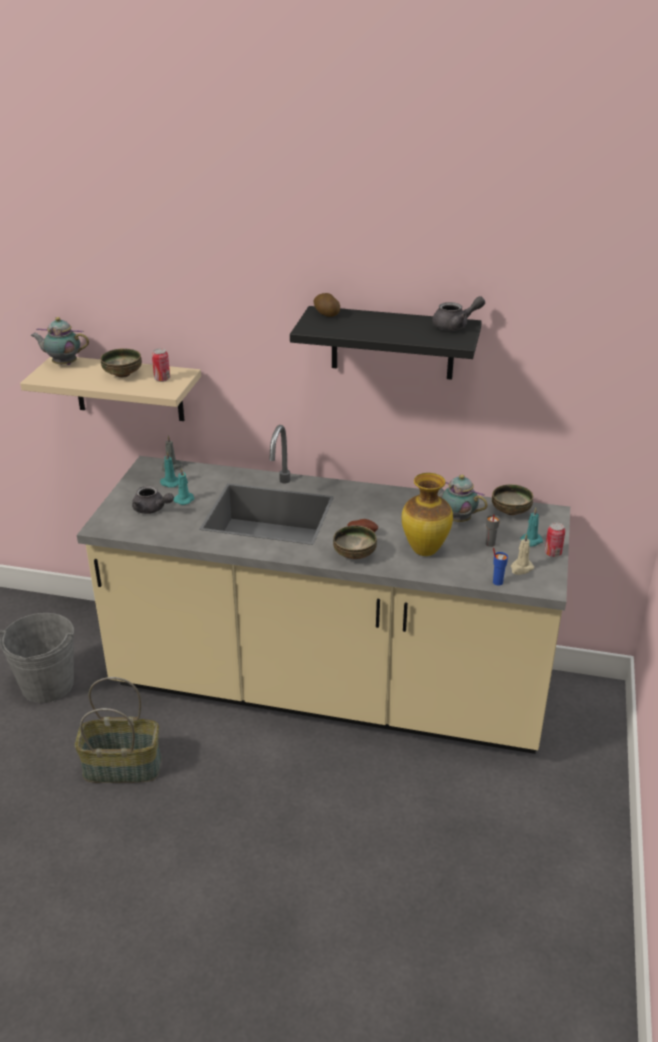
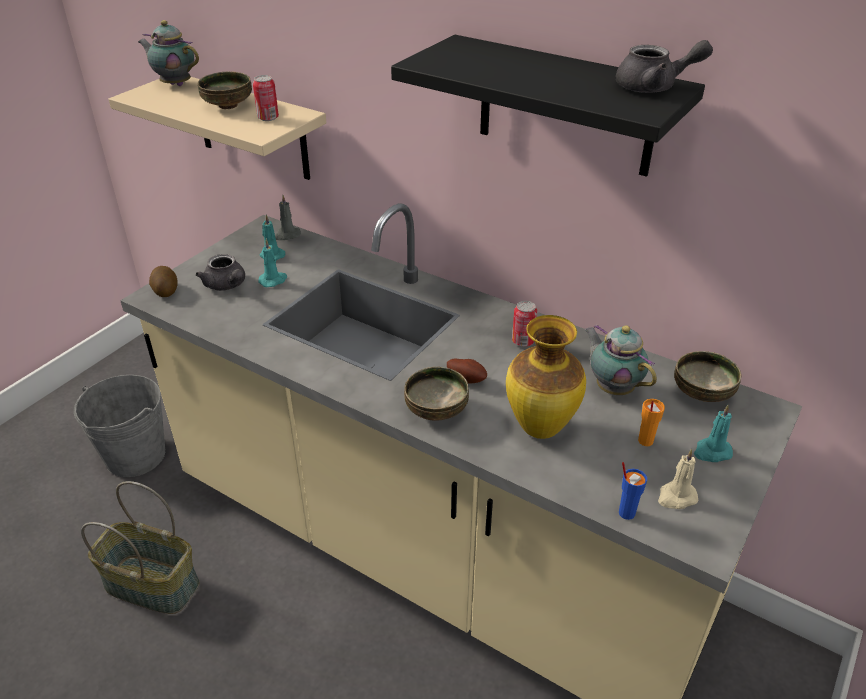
camera: 20 degrees right, 5 degrees up
(326, 314) = (467, 47): potato -> potato (165, 291)
(490, 544) = (645, 441): grey cup -> orange cup
(552, 553) = (740, 483): can -> can (523, 341)

